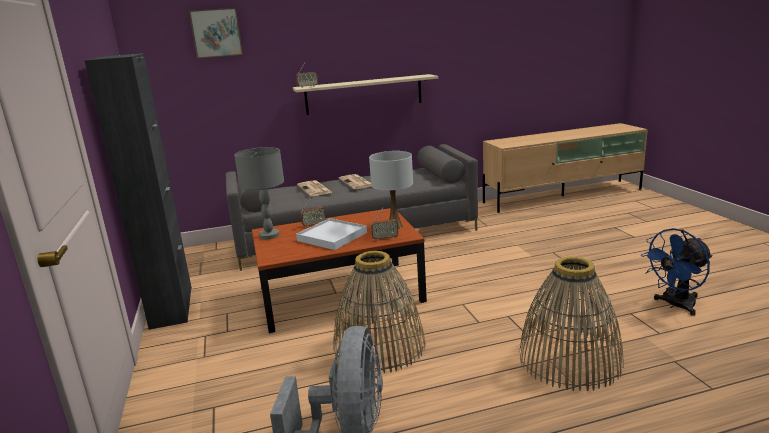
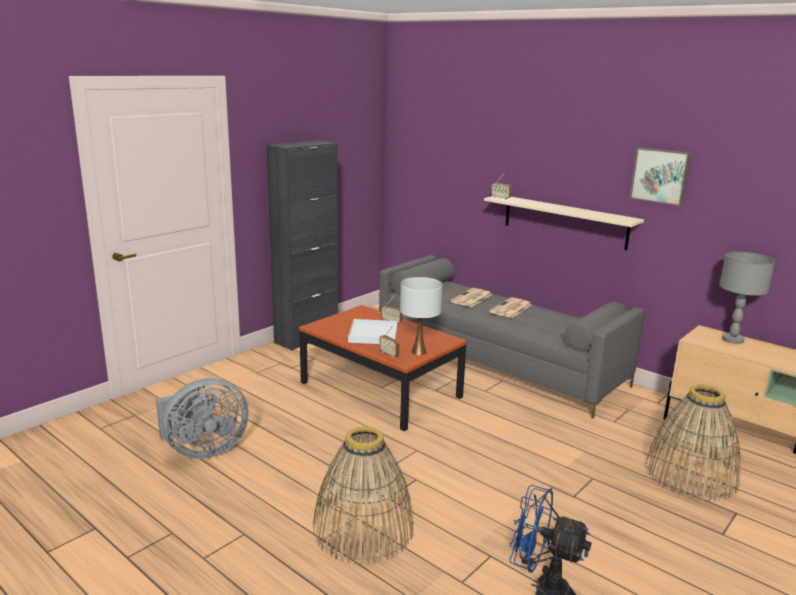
camera: 55 degrees right, 0 degrees up
(216, 33) = (448, 130): picture -> picture (660, 175)
(269, 235) = (354, 313): grey table lamp -> grey table lamp (732, 340)
(379, 346) = (316, 430): basket -> basket (691, 474)

